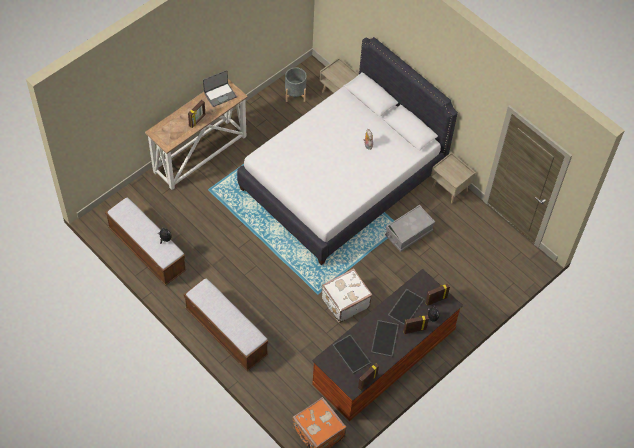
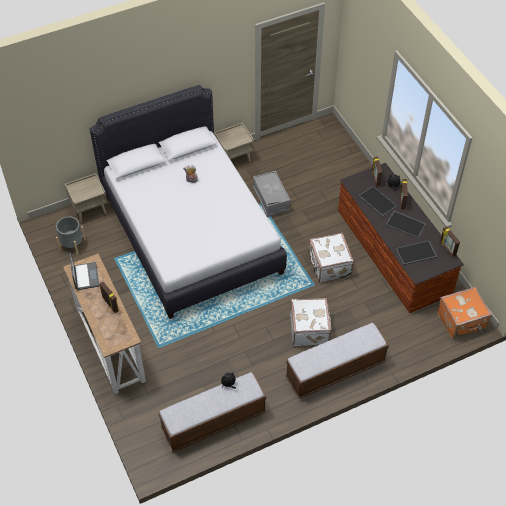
camera: 70 degrees left, 5 degrees down
(265, 302) = (310, 329): none -> white suitcase

